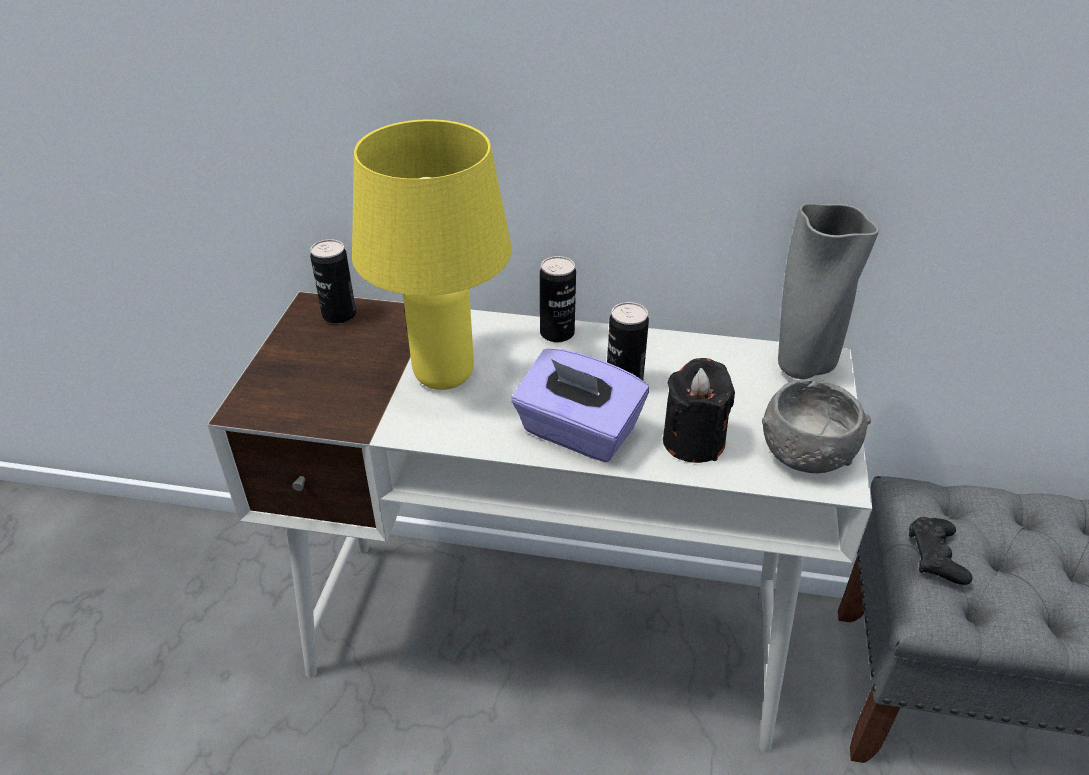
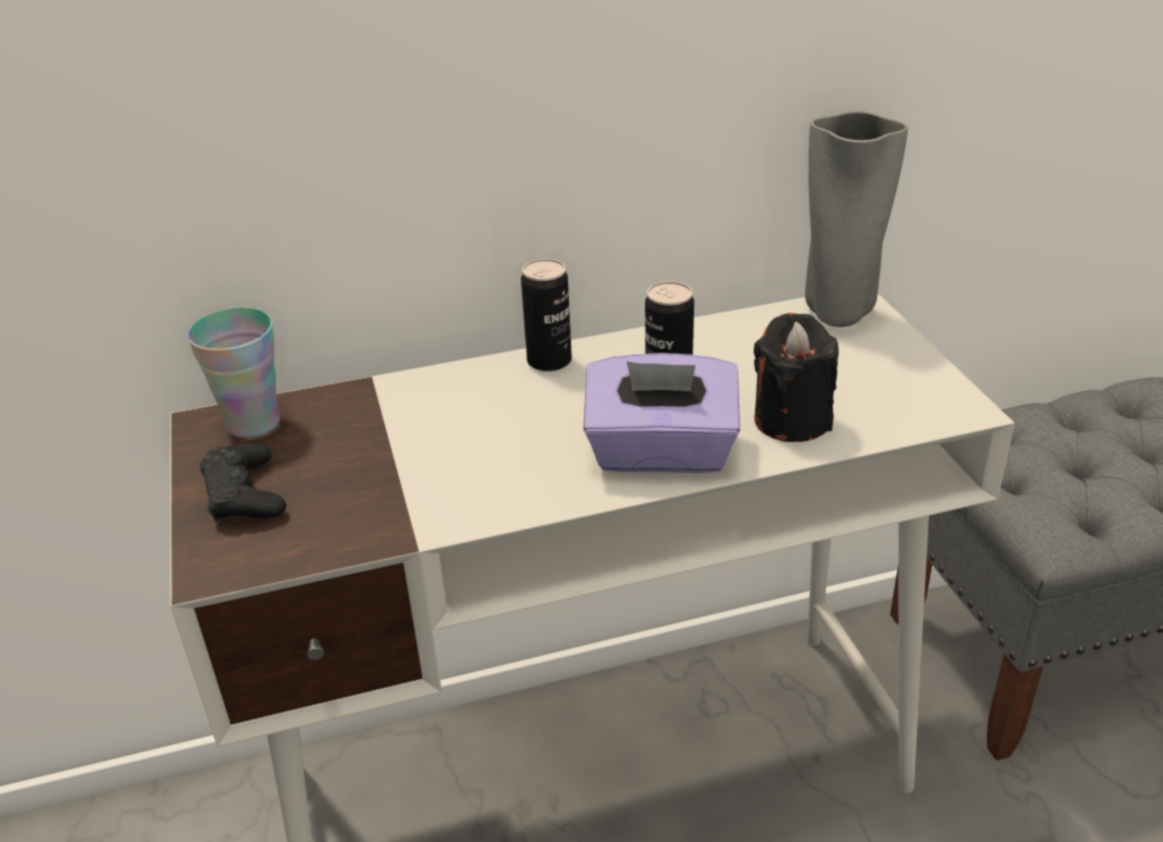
camera: 25 degrees left, 5 degrees down
(339, 315) = (253, 422): can -> cup
(445, 375) = (452, 445): yellow table lamp -> none
(806, 452) = (911, 393): grey bowl -> none
(936, 556) = (1024, 484): black game controller -> black game controller (244, 494)

